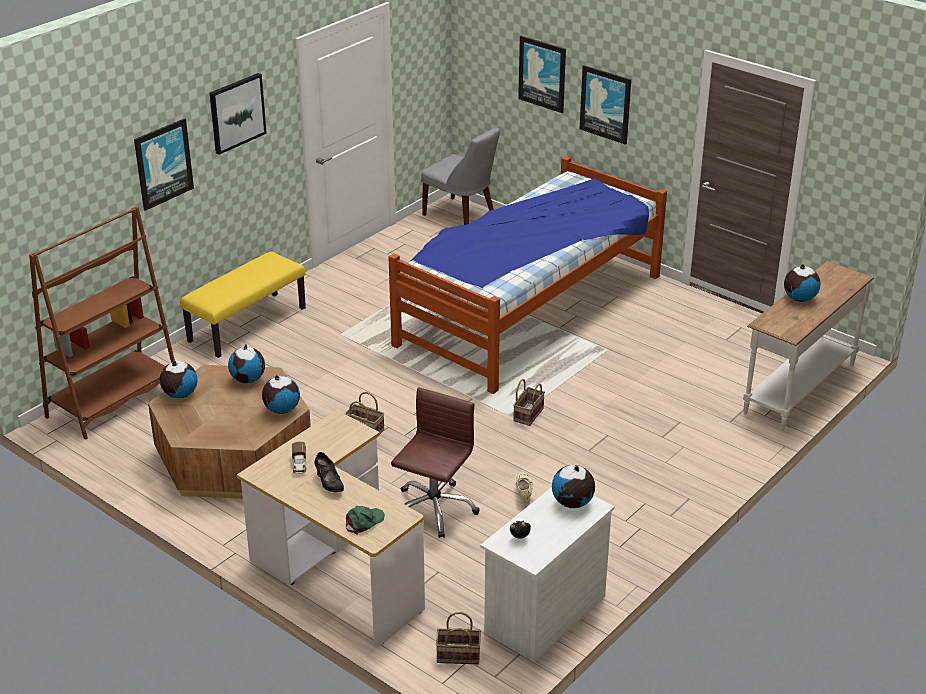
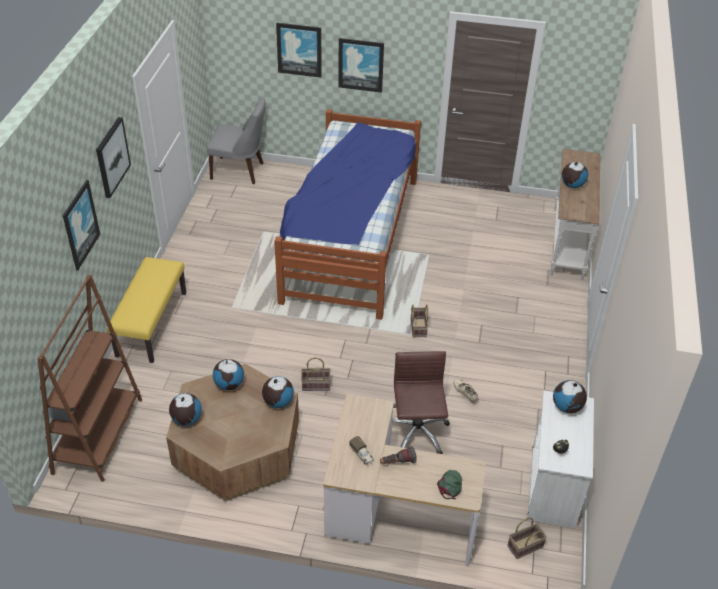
camera: 30 degrees left, 10 degrees up
(329, 483) = (397, 462): black shoe -> flashlight

